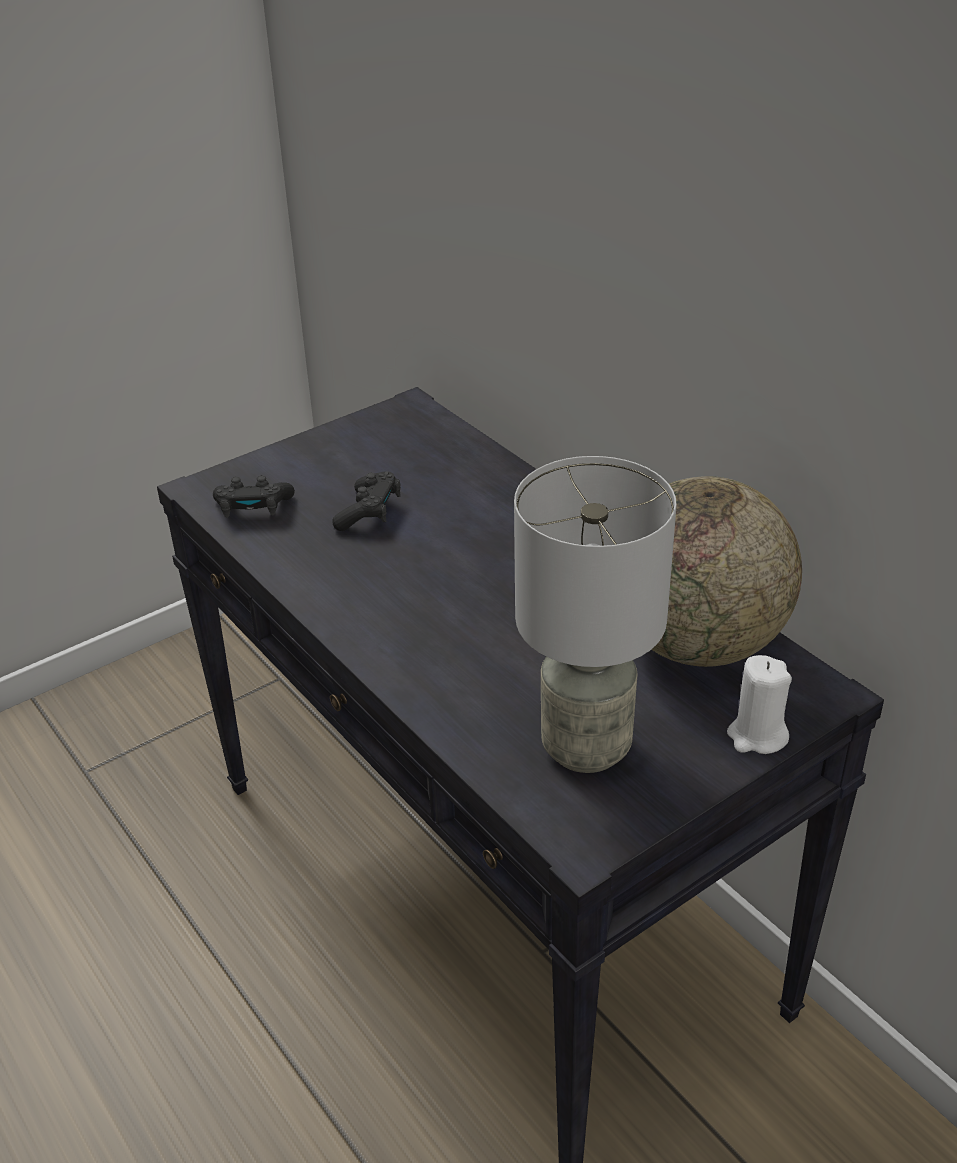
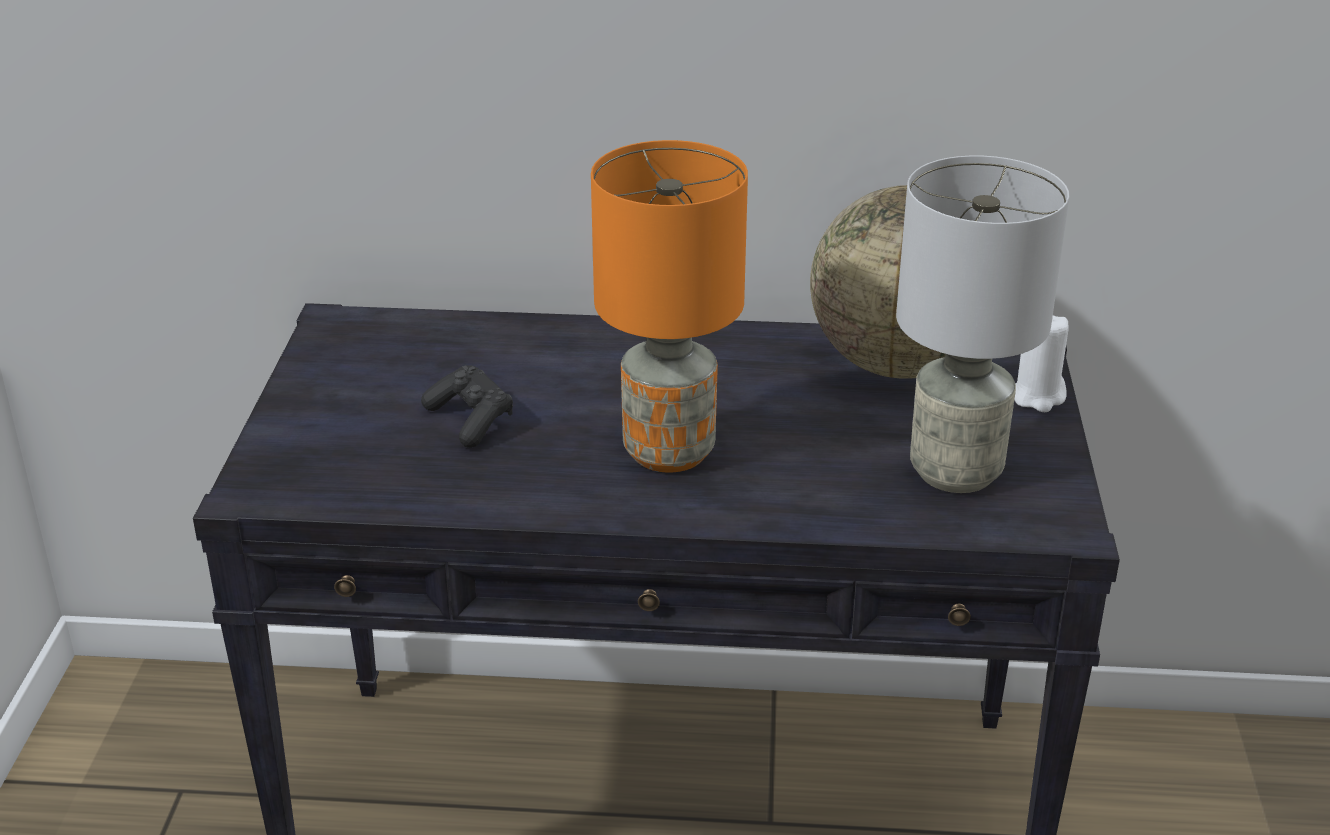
camera: 50 degrees left, 5 degrees down
(253, 509) = (348, 478): black game controller -> none
(436, 604) = (667, 451): none -> orange table lamp

